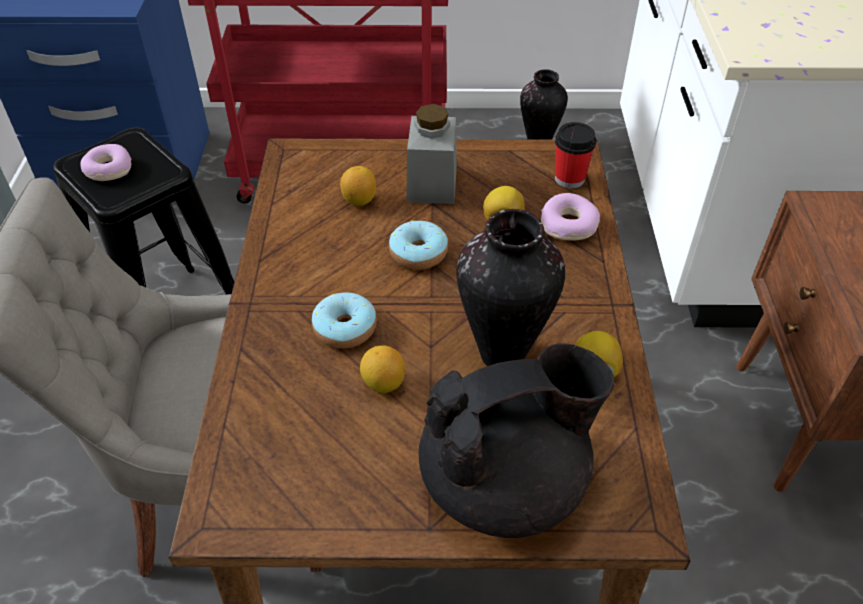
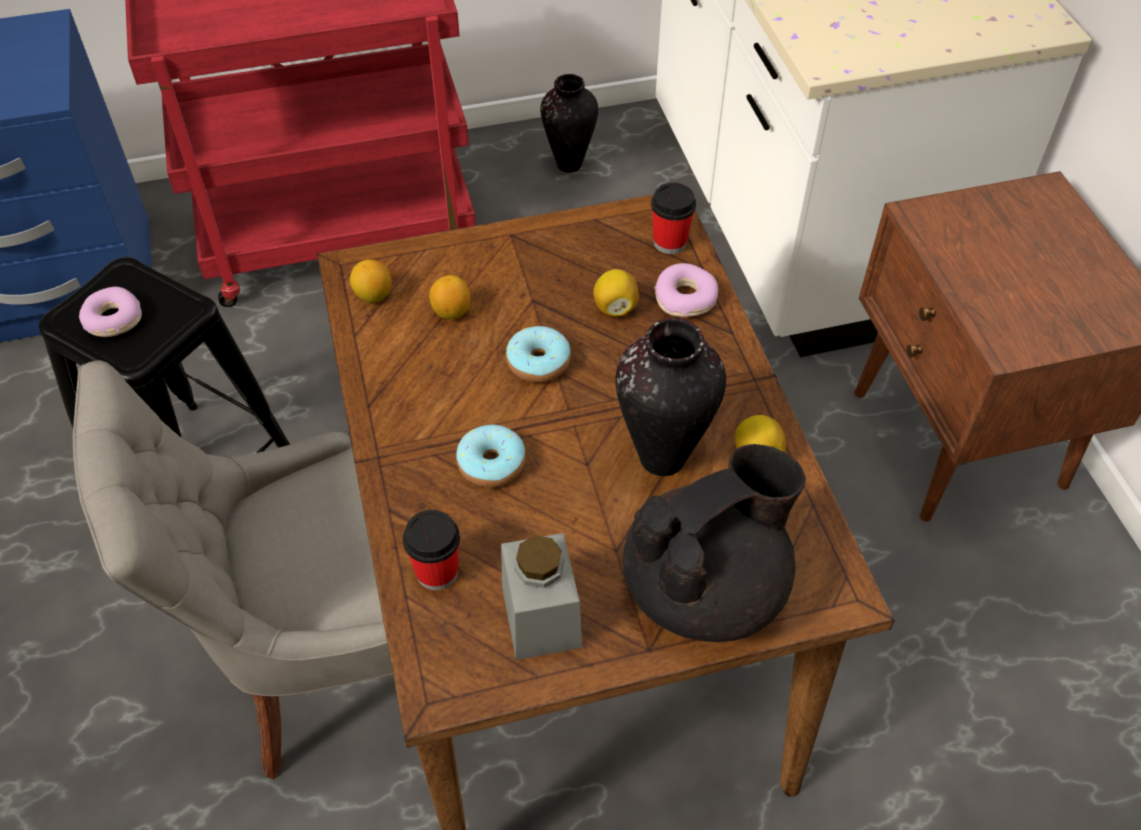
camera: 15 degrees left, 5 degrees up
(260, 411) = (437, 572): none -> cup
(383, 383) = (553, 514): lemon -> lemon (373, 296)
(432, 184) = (524, 276): grey jar -> grey jar (541, 616)

